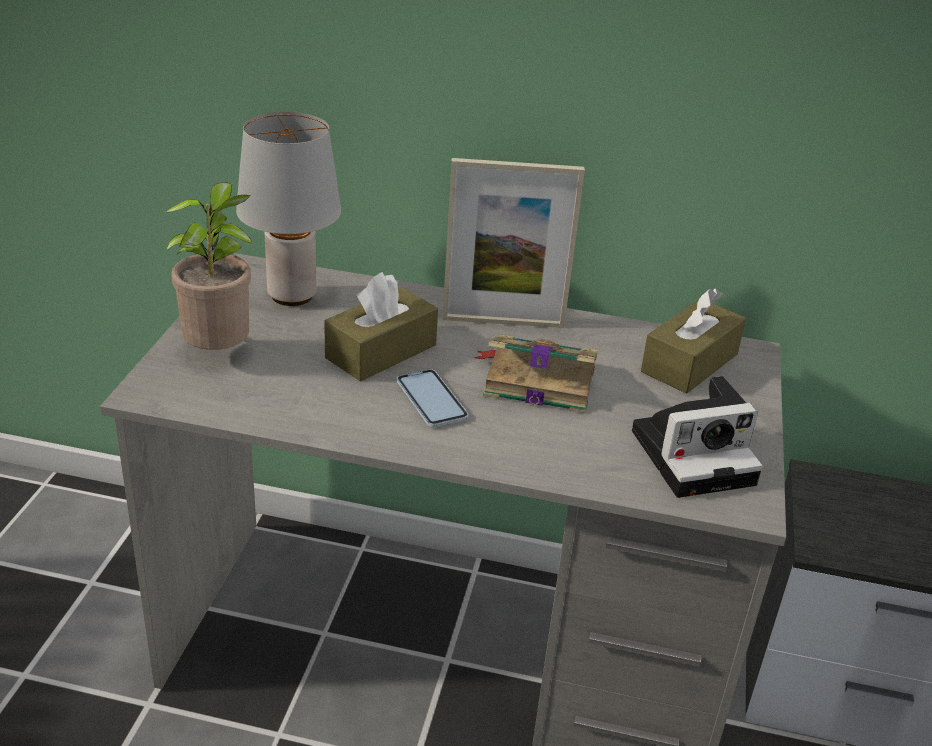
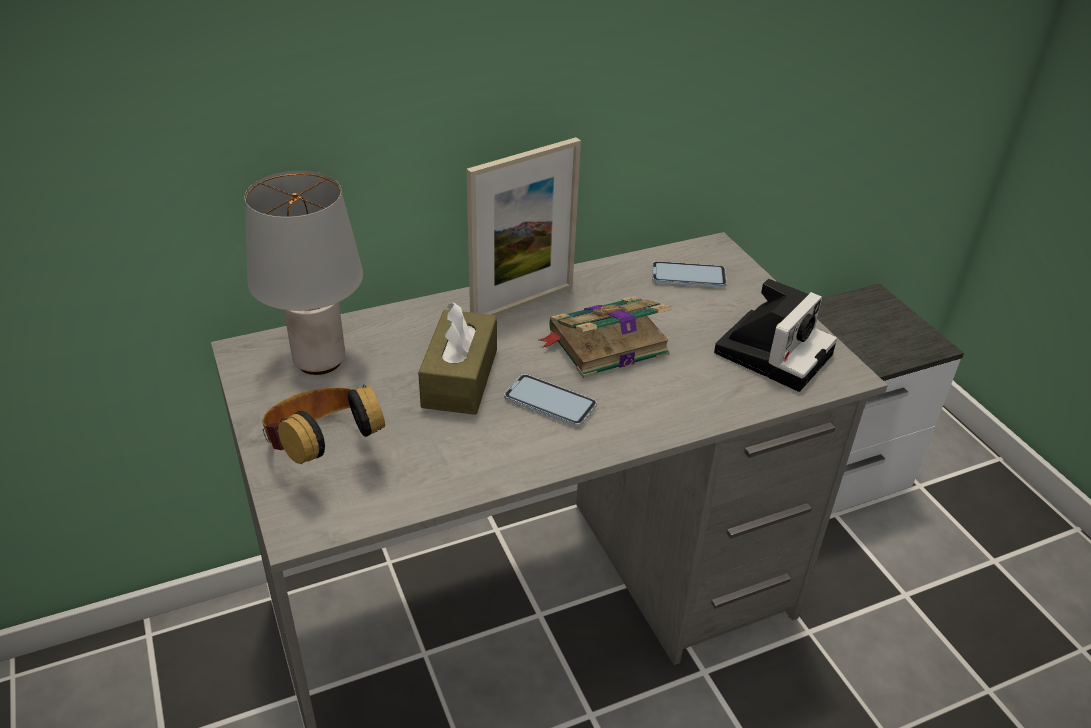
camera: 35 degrees left, 5 degrees up
(220, 353) = (323, 451): potted plant -> headphones
(689, 363) = (688, 276): brown tissue box -> phone

